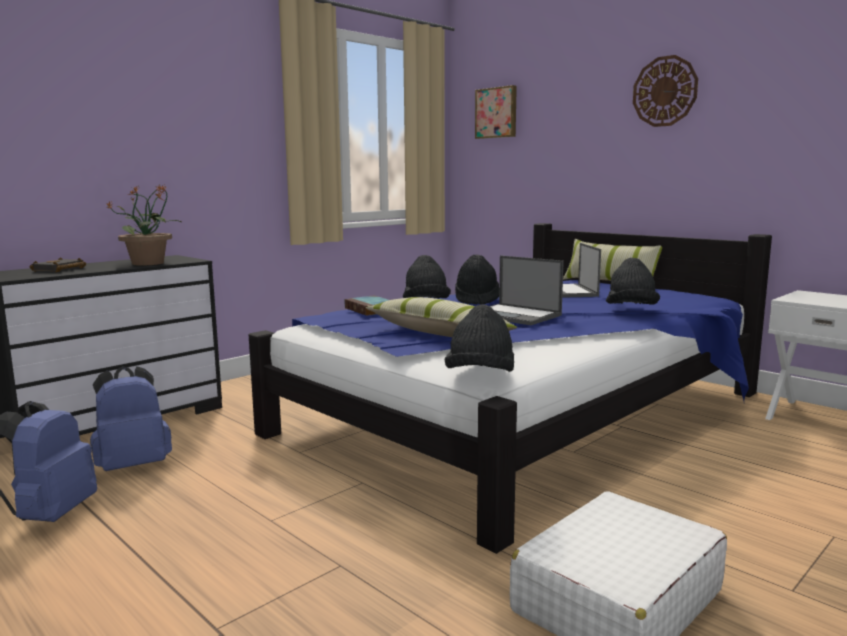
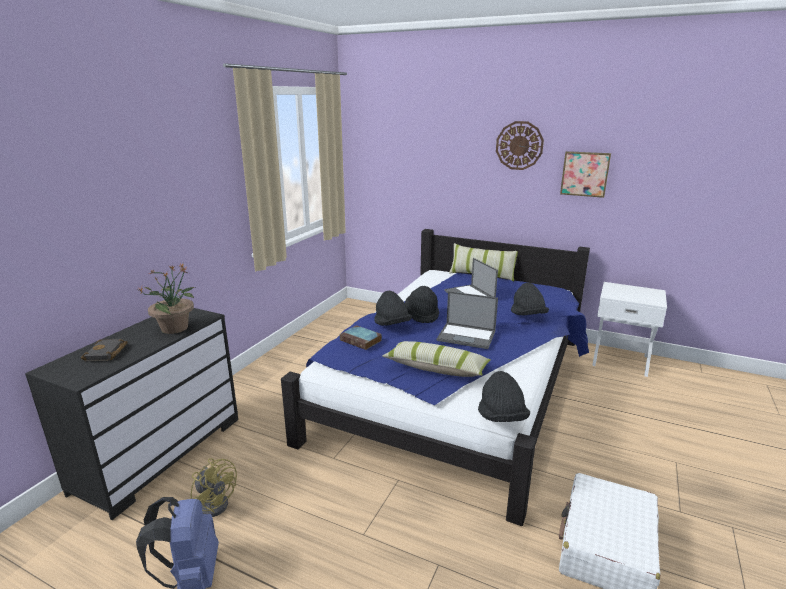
camera: 20 degrees left, 10 degrees up
(133, 465) = (216, 502): blue backpack -> yellow fan
(497, 113) = (385, 144): picture -> picture (585, 174)

